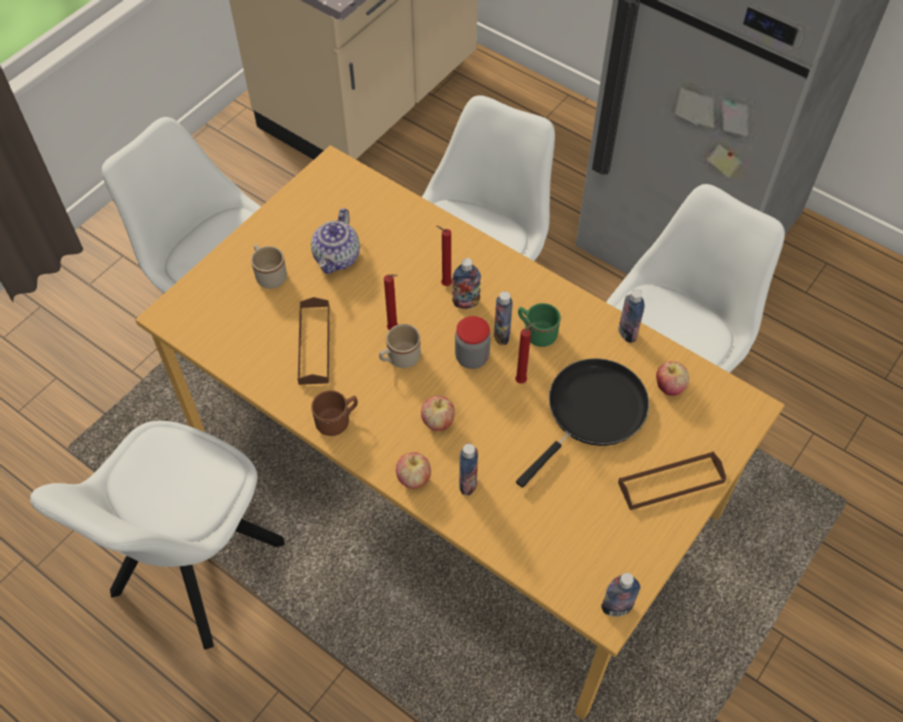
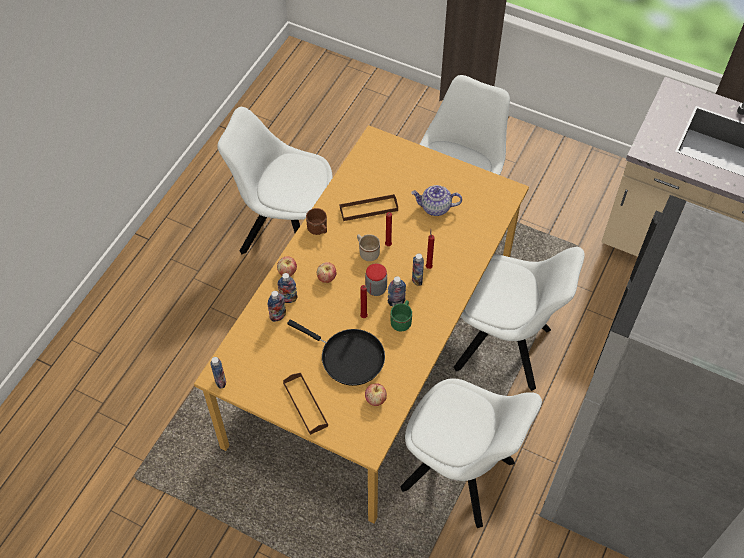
camera: 80 degrees right, 0 degrees up
(269, 274) = (414, 177): beige mug -> none
(627, 333) = (413, 372): bottle -> bottle (278, 316)

